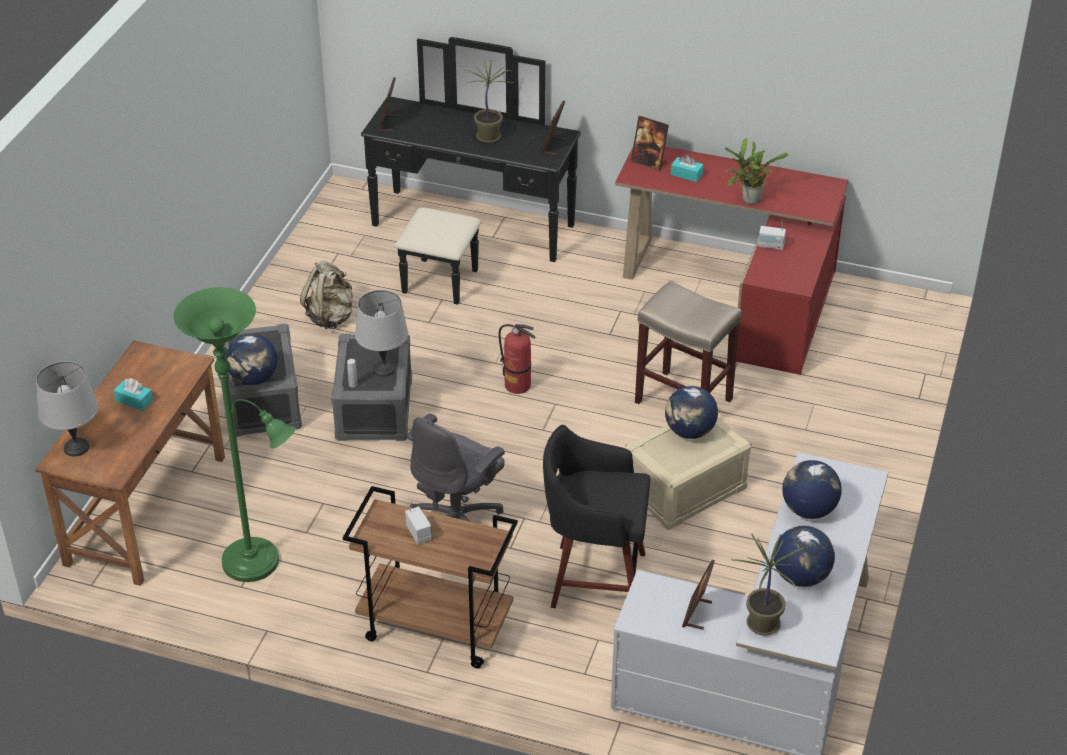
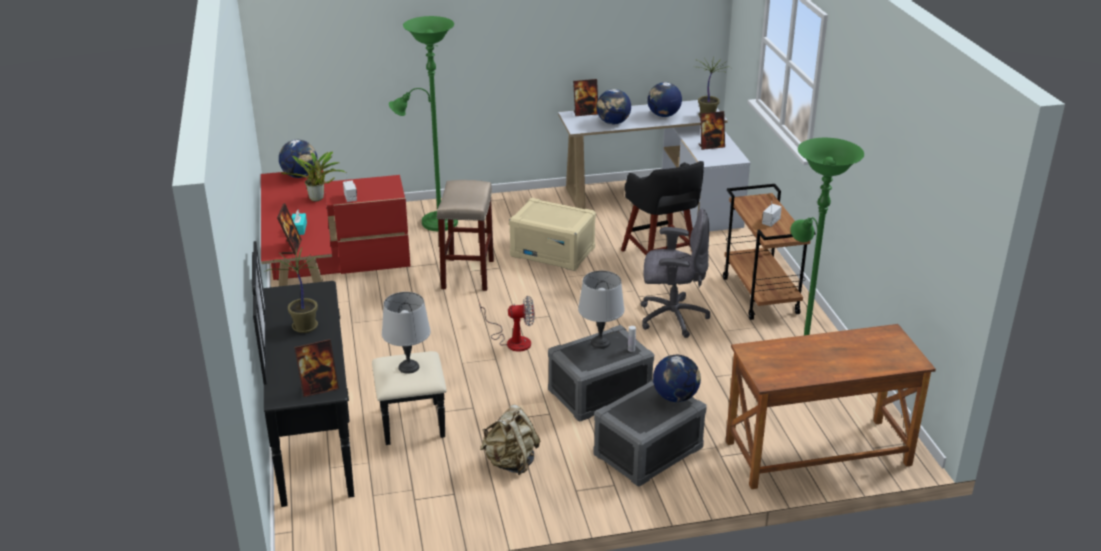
camera: 120 degrees left, 10 degrees down
(76, 447) = (893, 361): grey table lamp -> grey table lamp (408, 367)
(134, 400) = (818, 358): turquoise tissue box -> none
(518, 385) = (512, 340): fire extinguisher -> fan
(553, 147) = (299, 292): picture frame -> picture frame (585, 113)
(690, 432) = (541, 216): globe -> globe (300, 175)
(839, 417) = (434, 222): none -> green floor lamp

